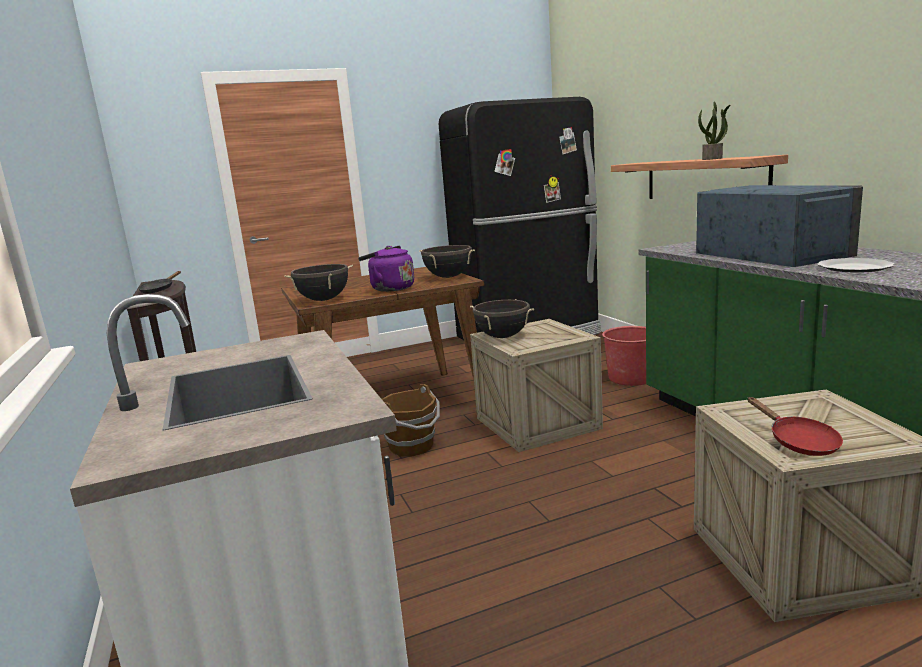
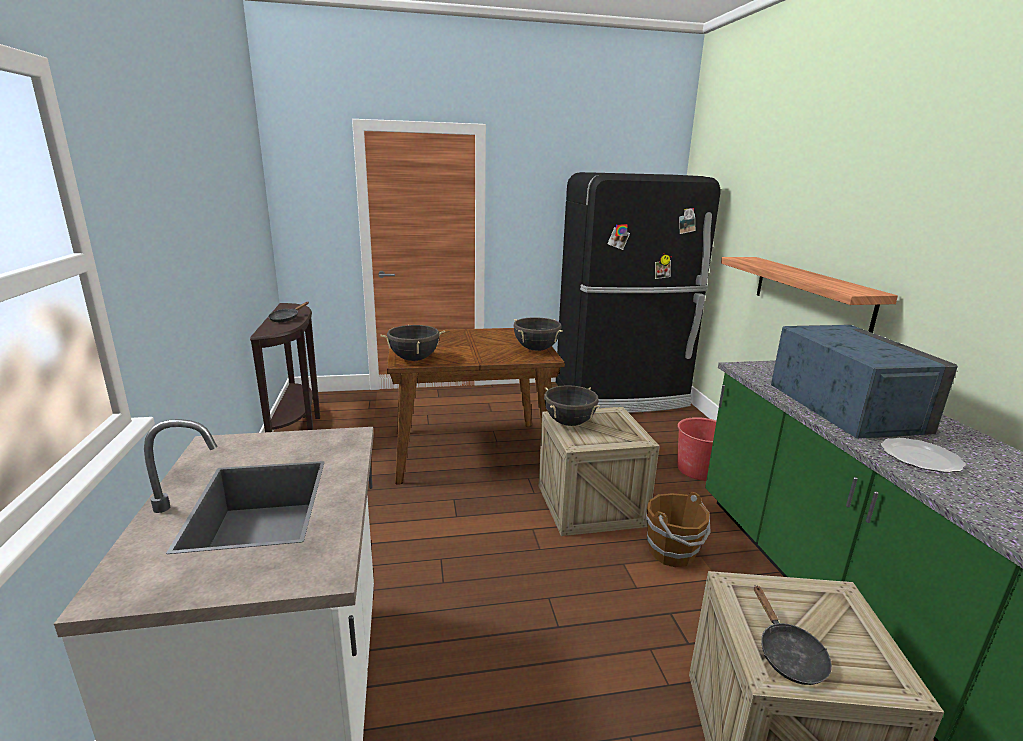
camera: 10 degrees right, 5 degrees up
(390, 289) = (477, 356): purple kettle -> none
(412, 446) = (470, 506): brown bucket -> brown bucket (673, 553)
(712, 159) = (819, 280): potted plant -> none
(798, 442) = (787, 655): red frying pan -> black frying pan

